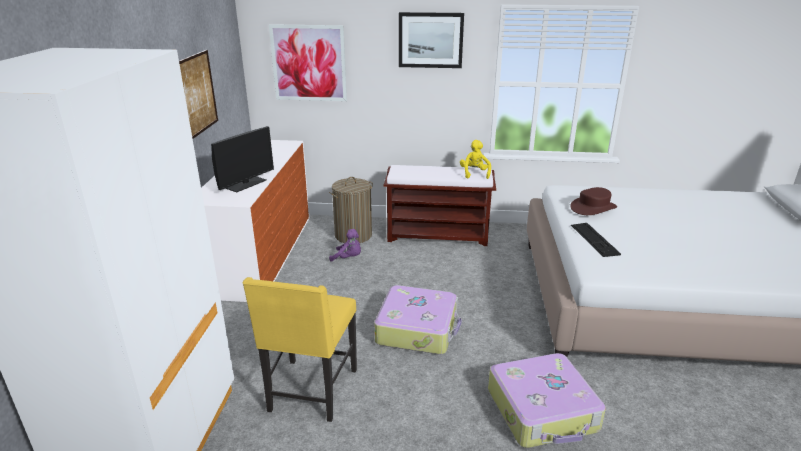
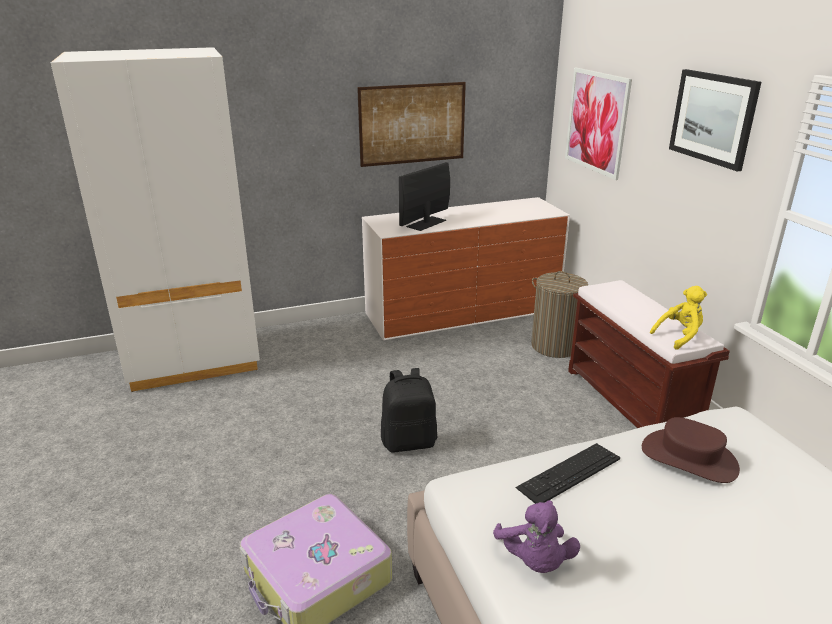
camera: 65 degrees right, 0 degrees up
(246, 184) = (426, 223): monitor -> monitor turned 120 degrees clockwise
(311, 391) = (274, 407): yellow chair -> none
(348, 258) = (504, 358): purple plush toy -> purple plush toy (534, 561)
(418, 329) = (409, 441): suitcase -> black backpack

